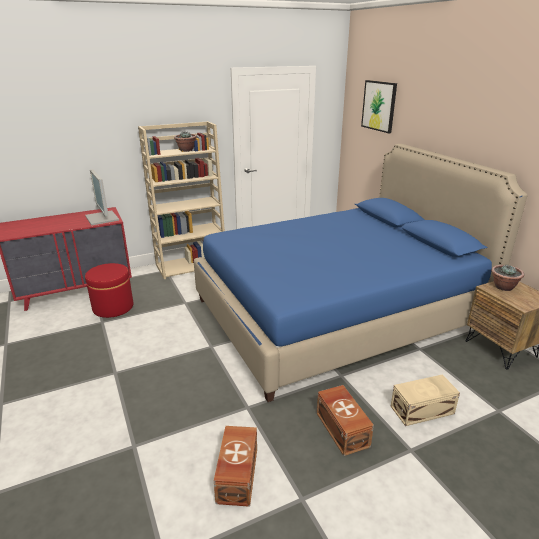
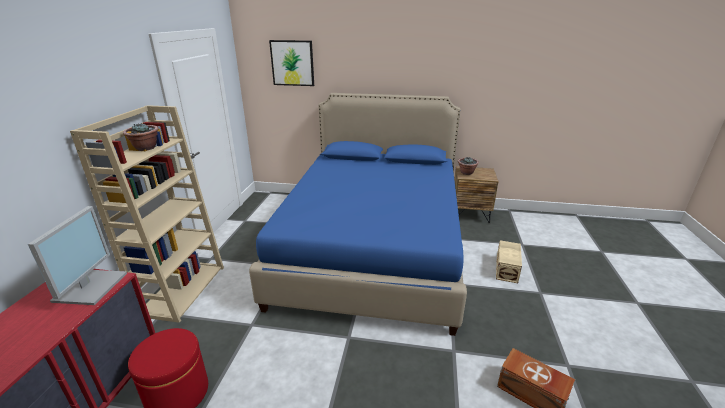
camera: 55 degrees left, 0 degrees up
(102, 218) = (90, 286): monitor -> monitor turned 90 degrees counterclockwise
(342, 428) = (506, 311): brown storage box -> none

